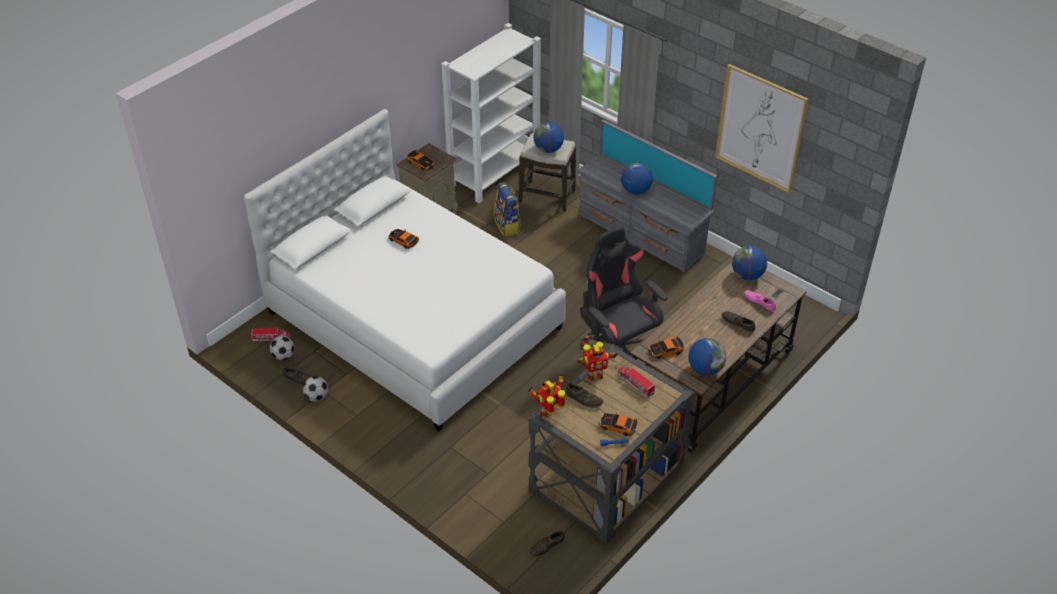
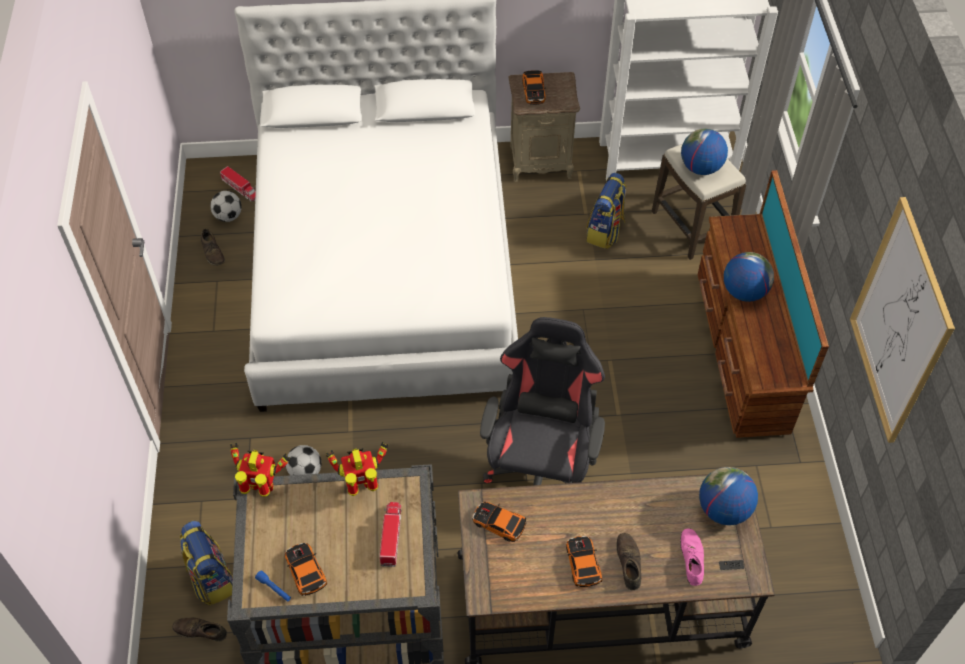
camera: 45 degrees right, 10 degrees up
(316, 397) = (204, 282): football -> football (305, 472)
(403, 241) = (402, 169): toy car -> toy car (582, 563)
(520, 521) = (211, 579): none -> backpack
(583, 399) = (314, 505): brown shoe -> none
(594, 375) = (362, 486): toy robot -> toy robot turned 135 degrees clockwise
(640, 236) = (741, 354): grey dresser -> brown dresser
(705, 369) = (512, 587): globe -> none

